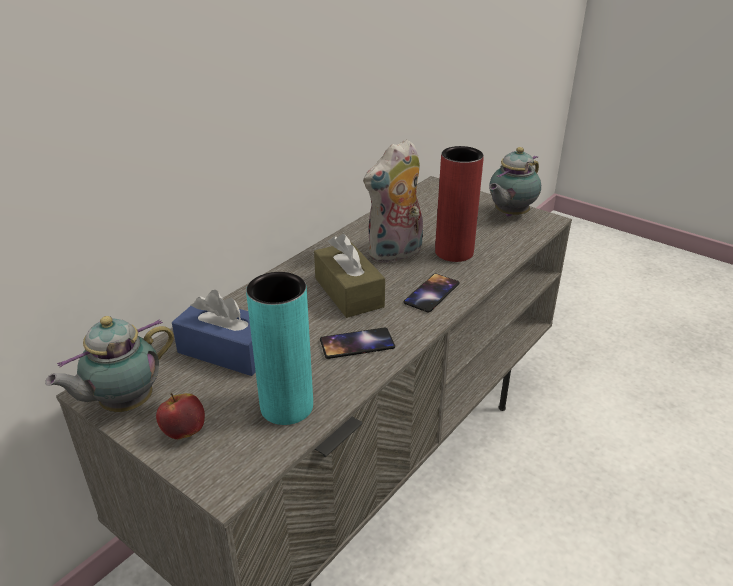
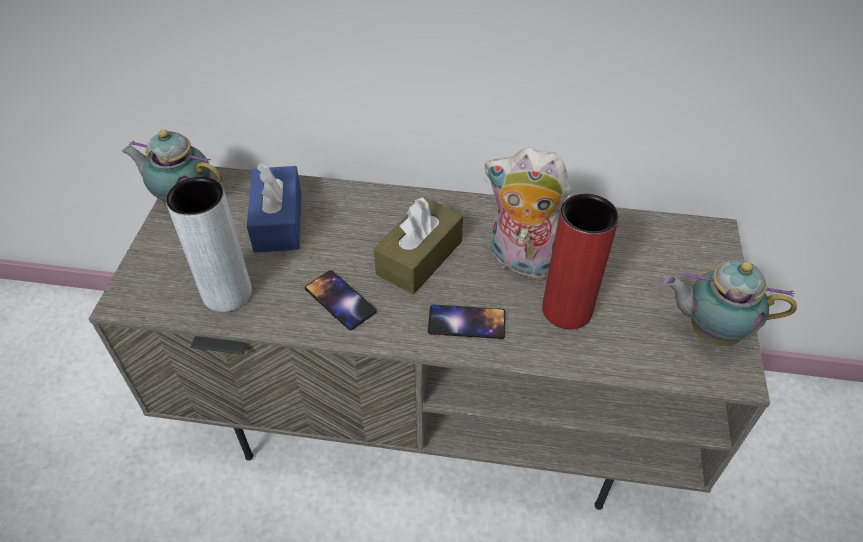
camera: 60 degrees right, 15 degrees up
(184, 432) = (169, 248): apple -> none
(286, 407) = (227, 293): turquoise vase -> grey vase

